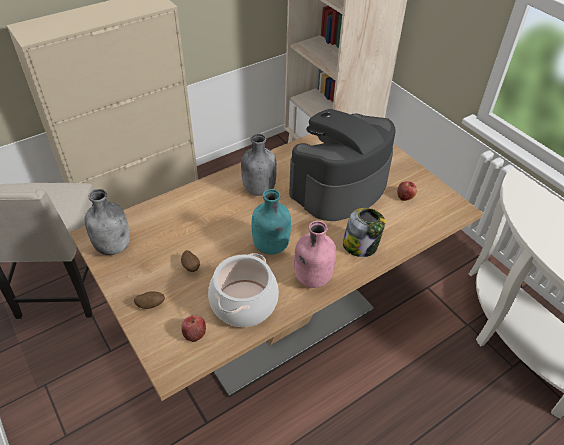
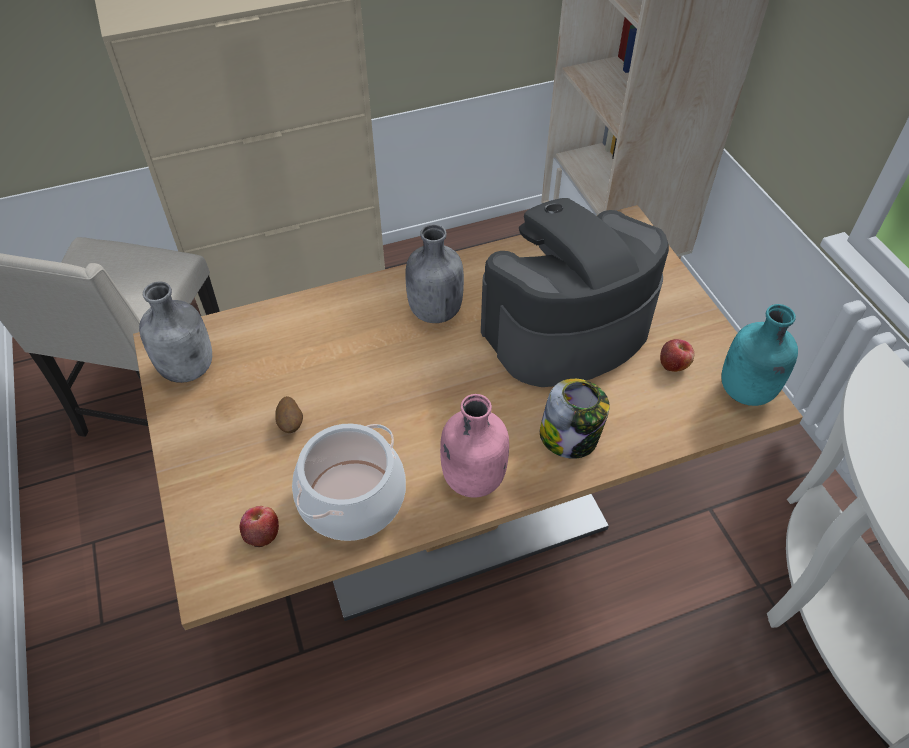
camera: 15 degrees right, 5 degrees up
(151, 305) = (213, 474): potato -> none
(271, 246) = (424, 412): turquoise bottle -> turquoise bottle (746, 391)

